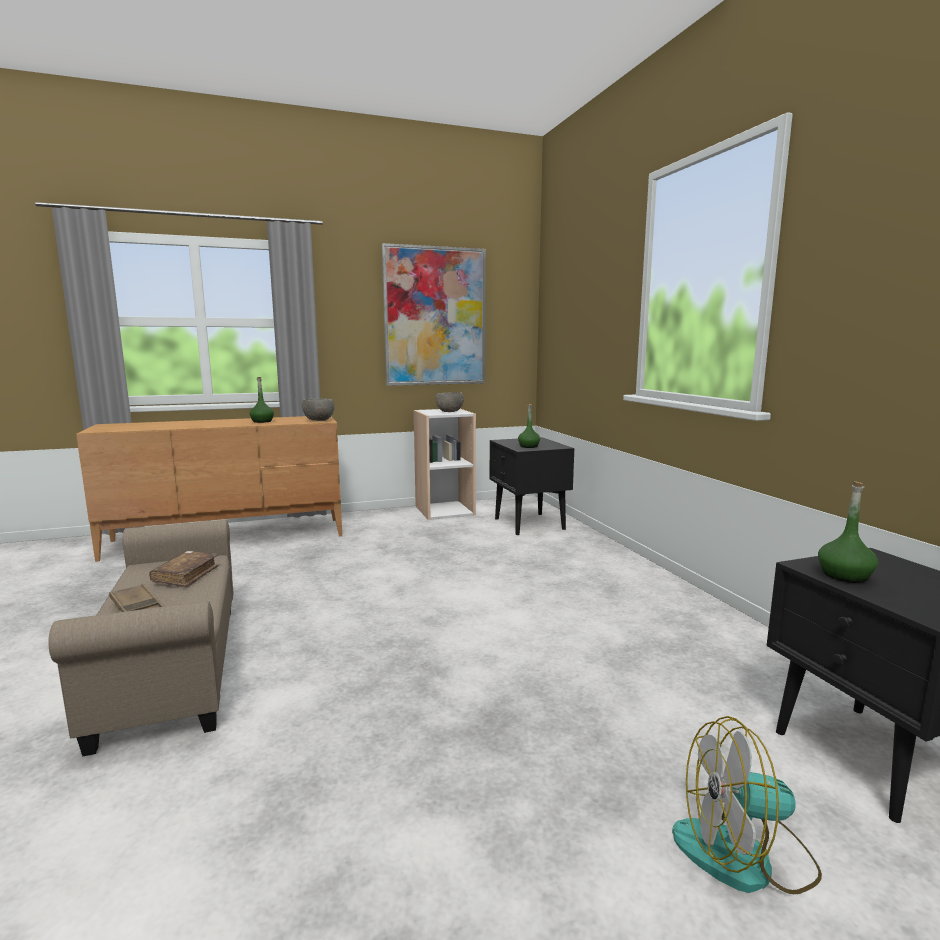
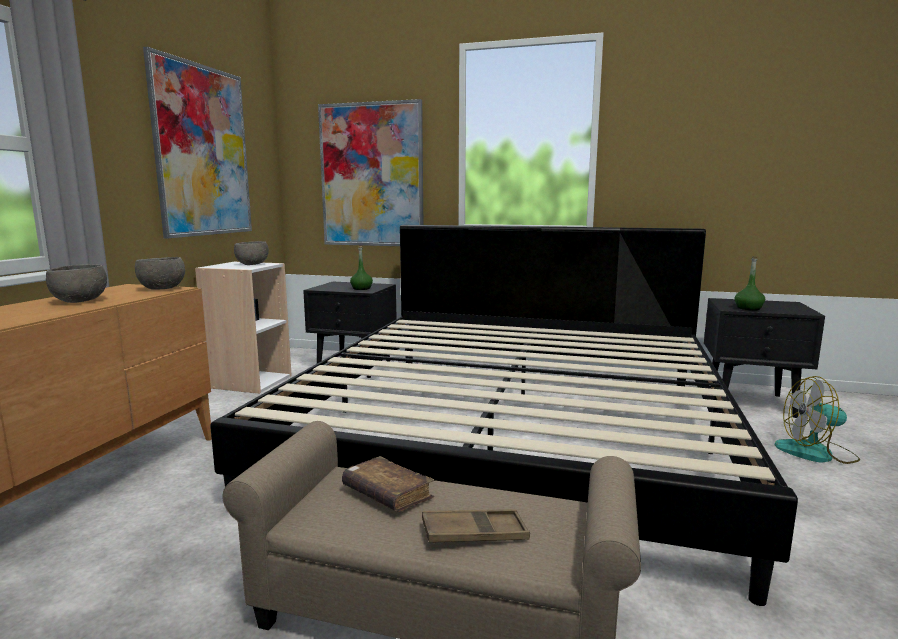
camera: 55 degrees left, 0 degrees up
(262, 421) = (80, 301): green bottle -> grey bowl
(482, 619) = (512, 433): none -> bed
(583, 332) = (371, 175): none -> picture
(744, 855) = (816, 453): fan -> fan turned 60 degrees clockwise

